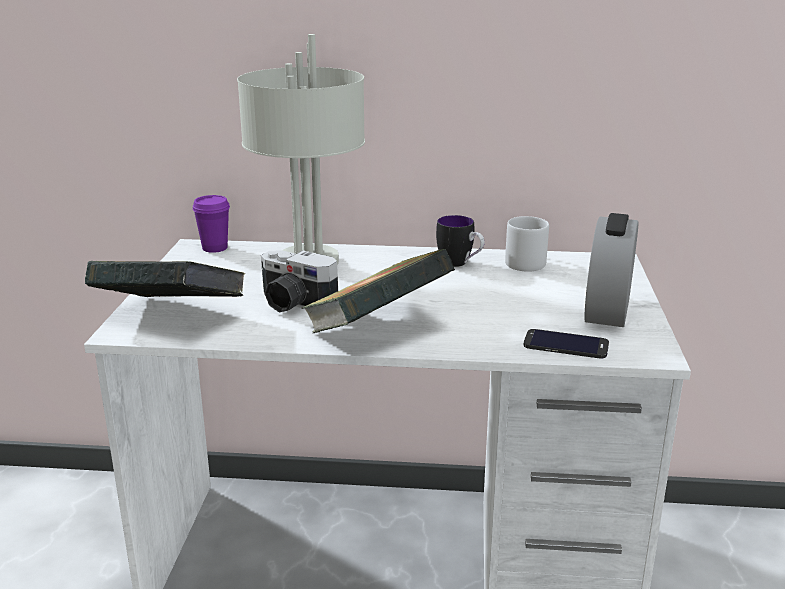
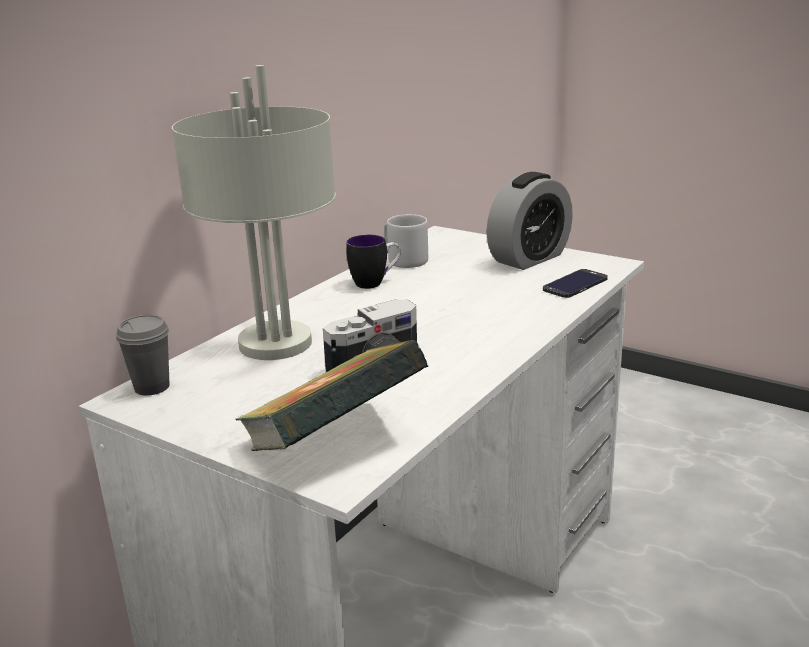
camera: 60 degrees left, 0 degrees up
(214, 248) = (152, 387): purple cup -> grey cup
(377, 329) = (479, 343): book -> none
(607, 311) = (529, 258): alarm clock -> alarm clock turned 90 degrees counterclockwise

